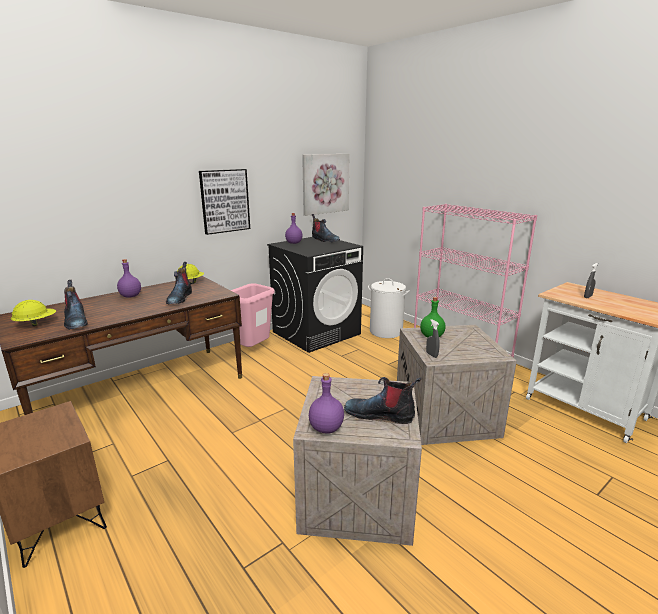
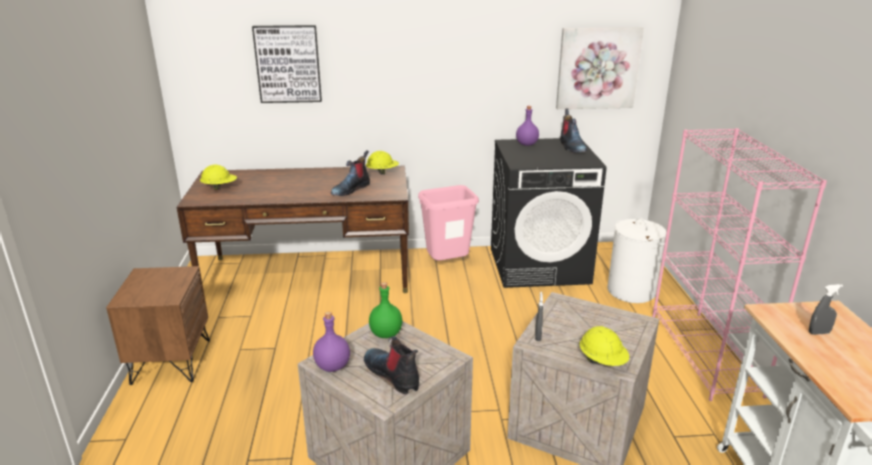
camera: 35 degrees right, 5 degrees up
(76, 321) = (247, 193): boot -> none
(130, 296) = (315, 176): purple bottle -> none
(225, 201) = (443, 82): picture -> picture (288, 64)
(431, 336) = (573, 314): green bottle -> green bottle (385, 334)
(485, 355) = (602, 361): none -> yellow hard hat

